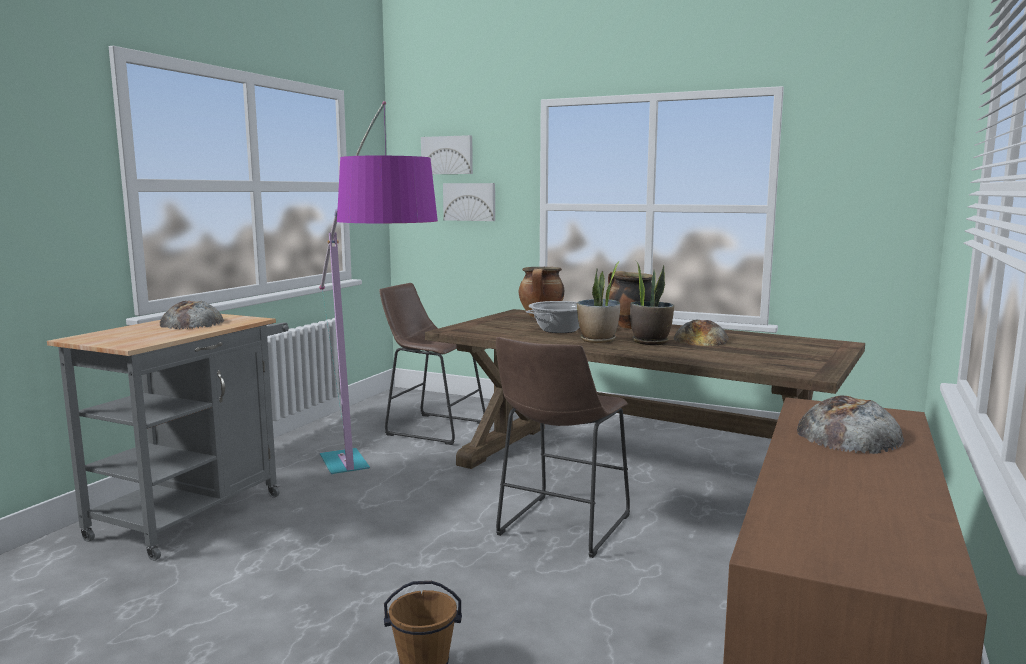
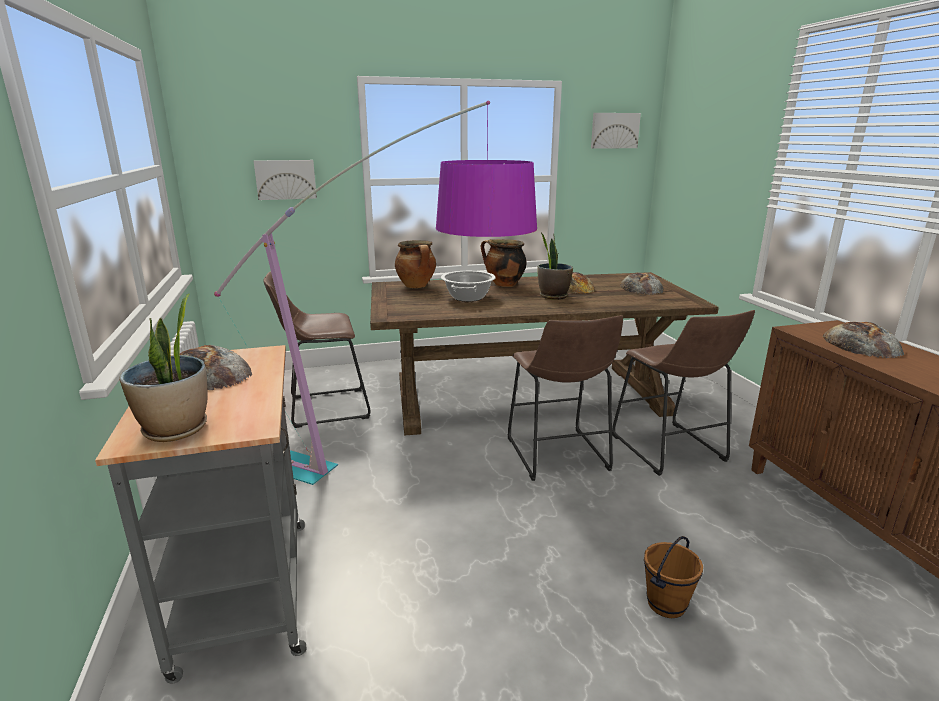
camera: 40 degrees left, 10 degrees up
(447, 155) = (253, 130): picture -> picture (614, 130)
(598, 340) = (519, 302): potted plant -> potted plant (176, 429)
(702, 569) = (670, 451): none -> brown stool
(789, 352) = (641, 288): none -> bread

